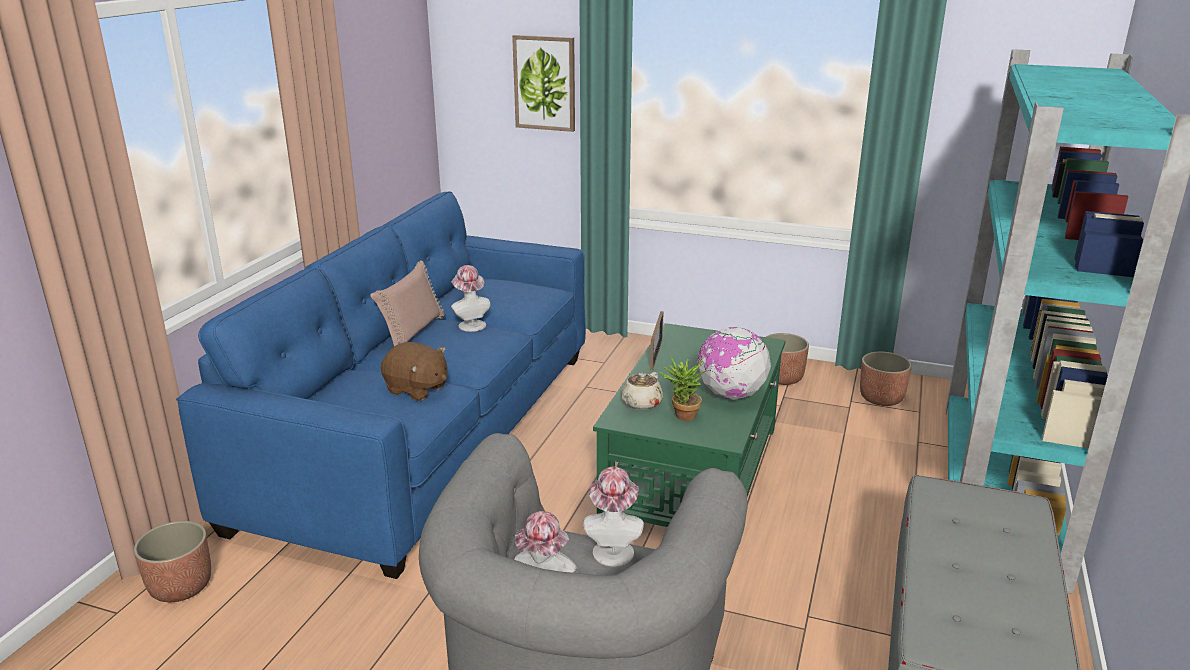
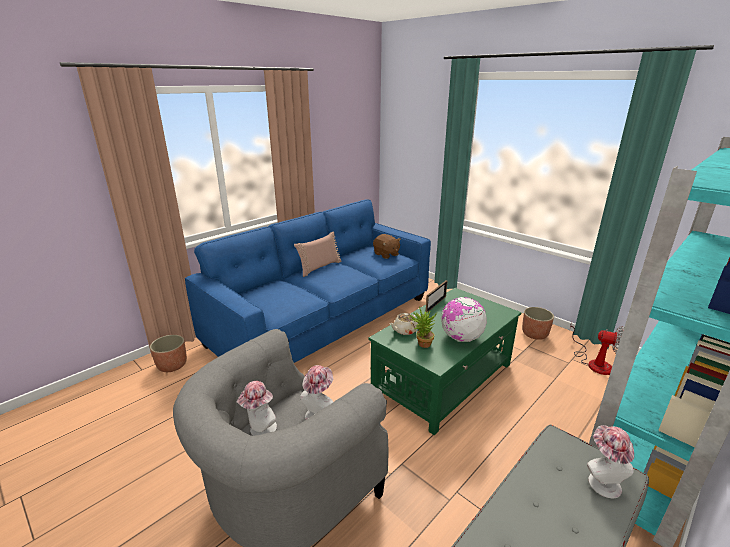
camera: 25 degrees right, 0 degrees up
(416, 389) = (296, 296): brown plush toy -> brown plush toy (386, 254)
(470, 324) = (349, 268): hat -> hat (601, 481)
(545, 83) = (430, 147): picture -> none
(881, 398) = (594, 362): planter -> fan

